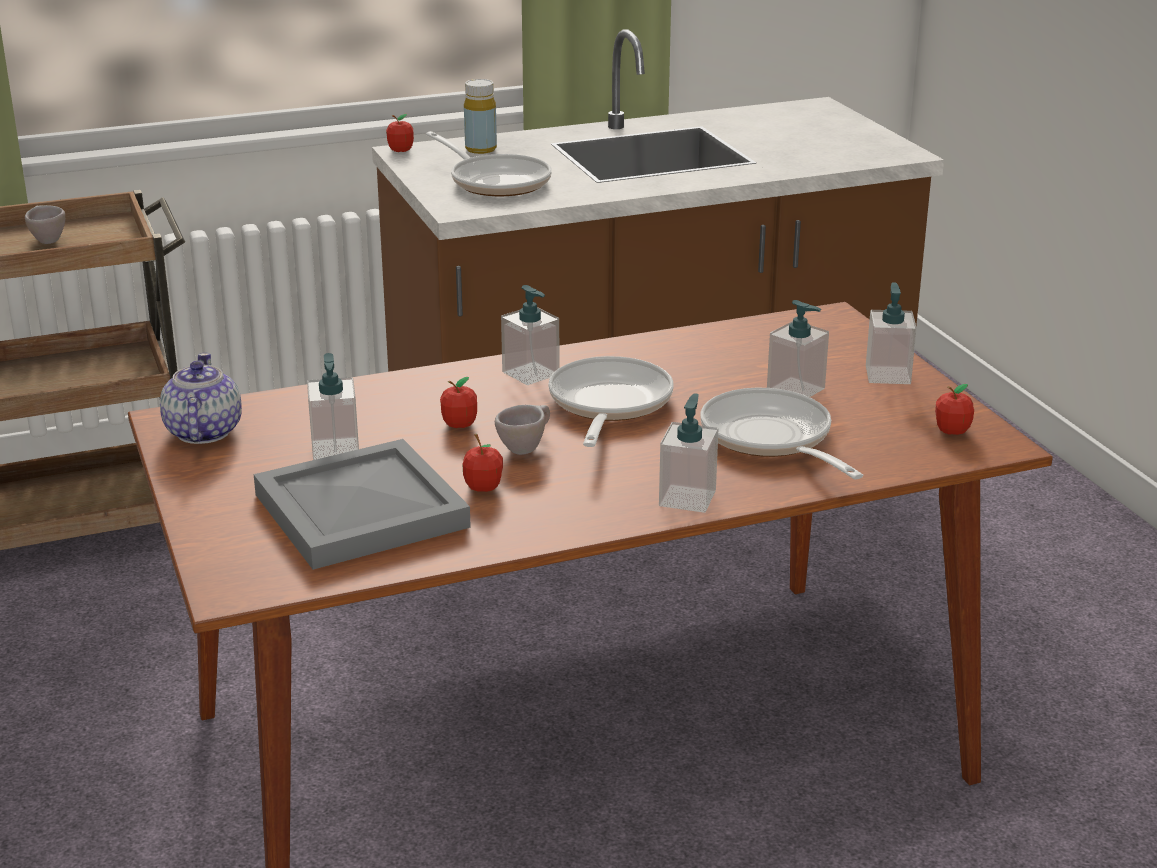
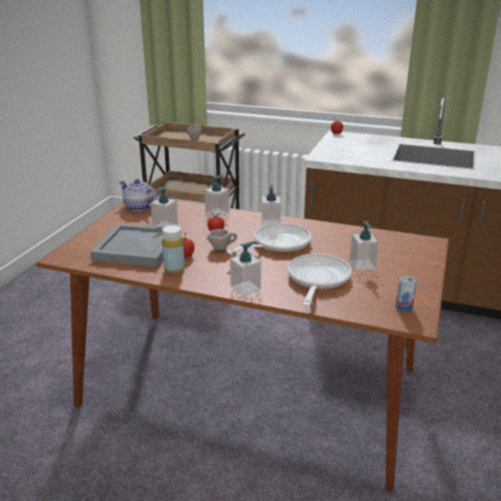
camera: 40 degrees right, 0 degrees up
(202, 432) = (139, 207): teapot -> teapot turned 90 degrees counterclockwise
(481, 149) = (366, 139): yellow bottle -> yellow bottle (174, 268)
(495, 181) = (351, 151): frying pan -> none
(887, 375) = (414, 273): soap dispenser -> soap dispenser (217, 213)
(952, 431) = (404, 307): apple -> can

